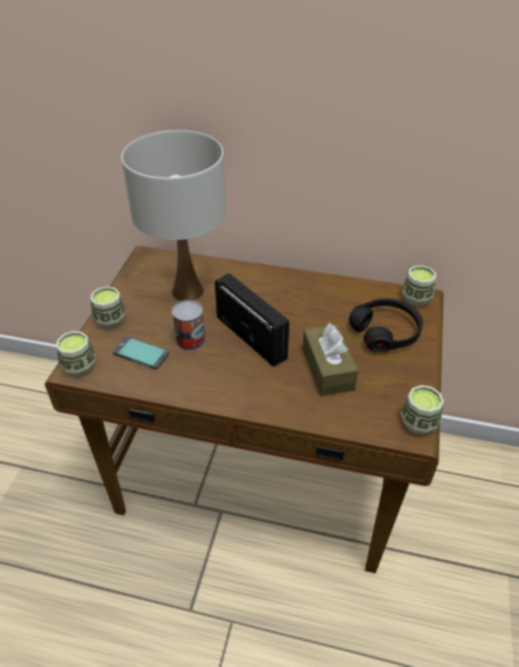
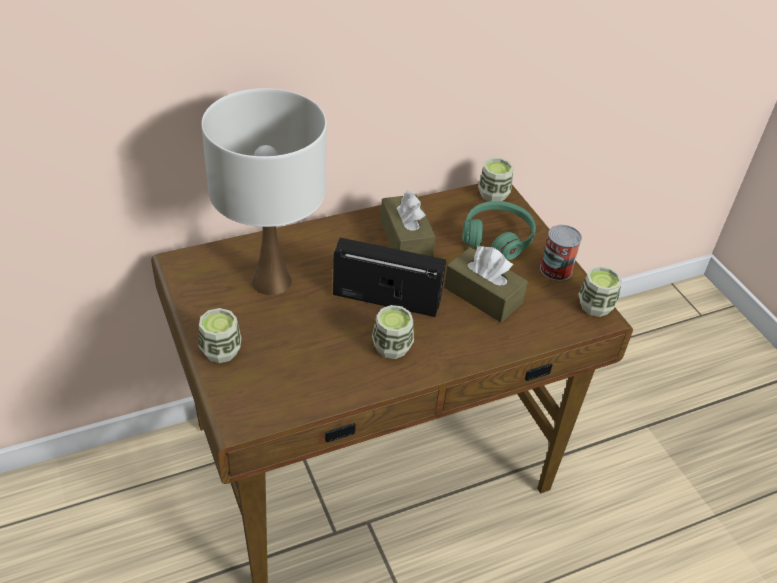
camera: 40 degrees left, 0 degrees up
(79, 367) = (242, 415): cup -> cup (392, 347)
(140, 354) = (293, 369): phone -> none
(190, 340) = (330, 330): can -> can (556, 269)
(309, 303) = (406, 239): none -> brown tissue box
(385, 332) = (497, 237): black headphones -> green headphones

